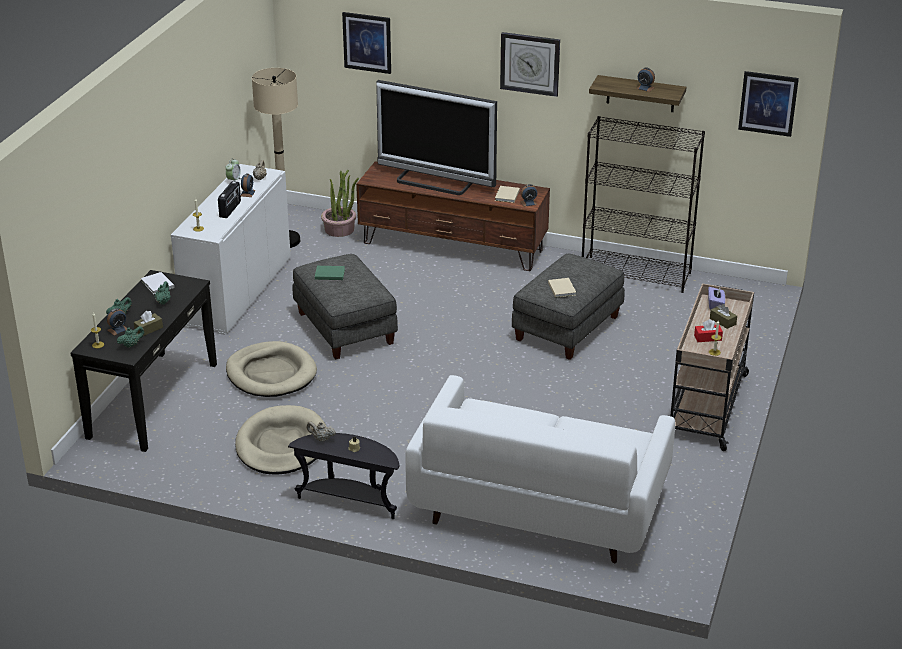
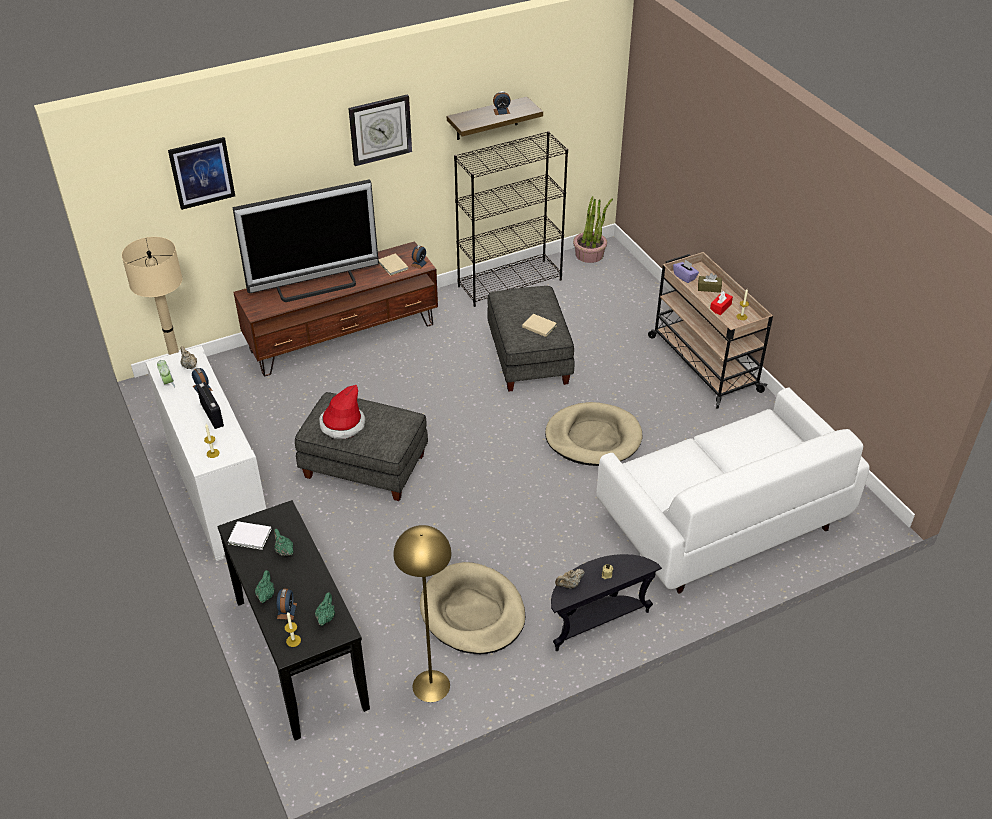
camera: 45 degrees left, 10 degrees up
(148, 329) = (316, 589): brown tissue box -> none
(196, 464) = (431, 686): none -> yellow floor lamp
(271, 373) = (366, 551): beige dog bed -> beige dog bed (593, 437)
(329, 274) = (342, 424): green book -> hat
(339, 229) = (224, 375): potted plant -> potted plant (589, 254)
(768, 103) = (595, 85): picture -> none

